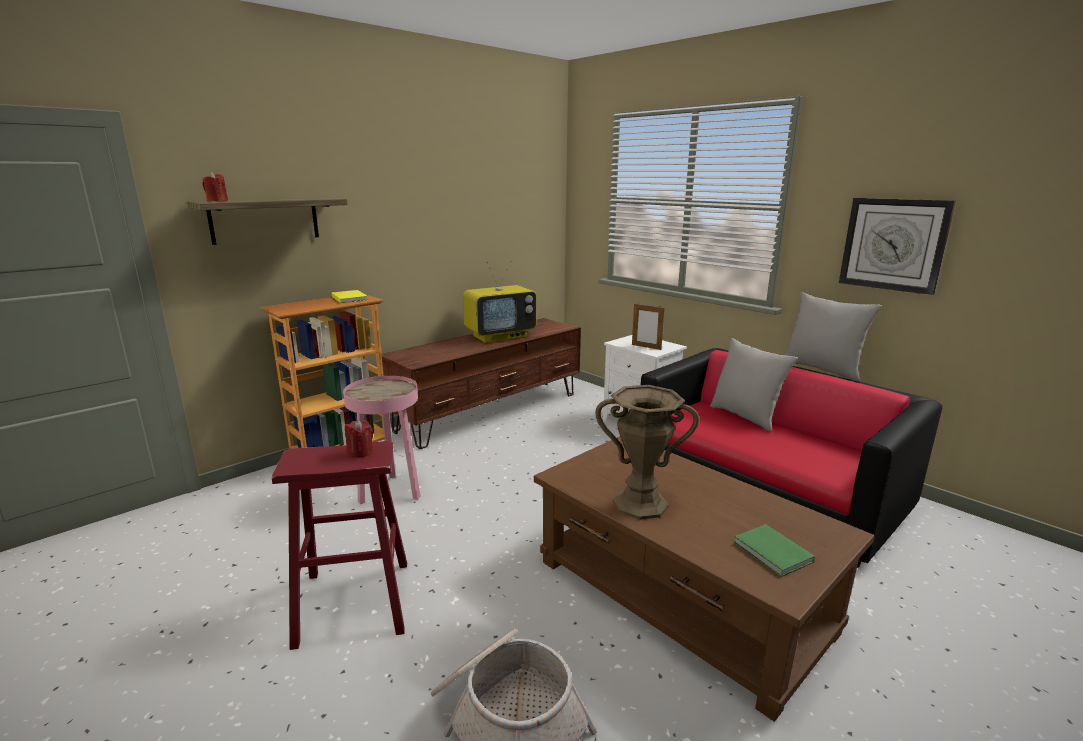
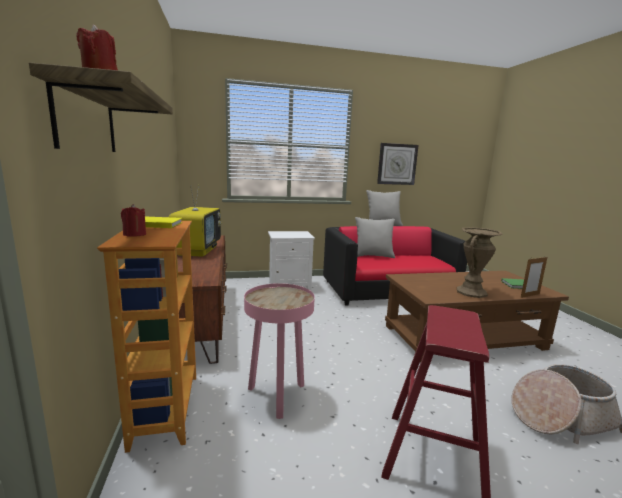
camera: 60 degrees left, 5 degrees down
(360, 452) = (448, 316): red candle -> red candle (134, 234)
(646, 347) = (296, 235): picture frame -> picture frame (530, 295)

